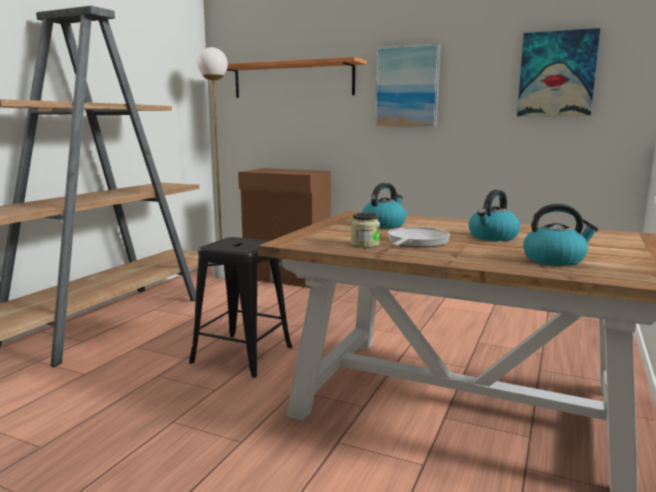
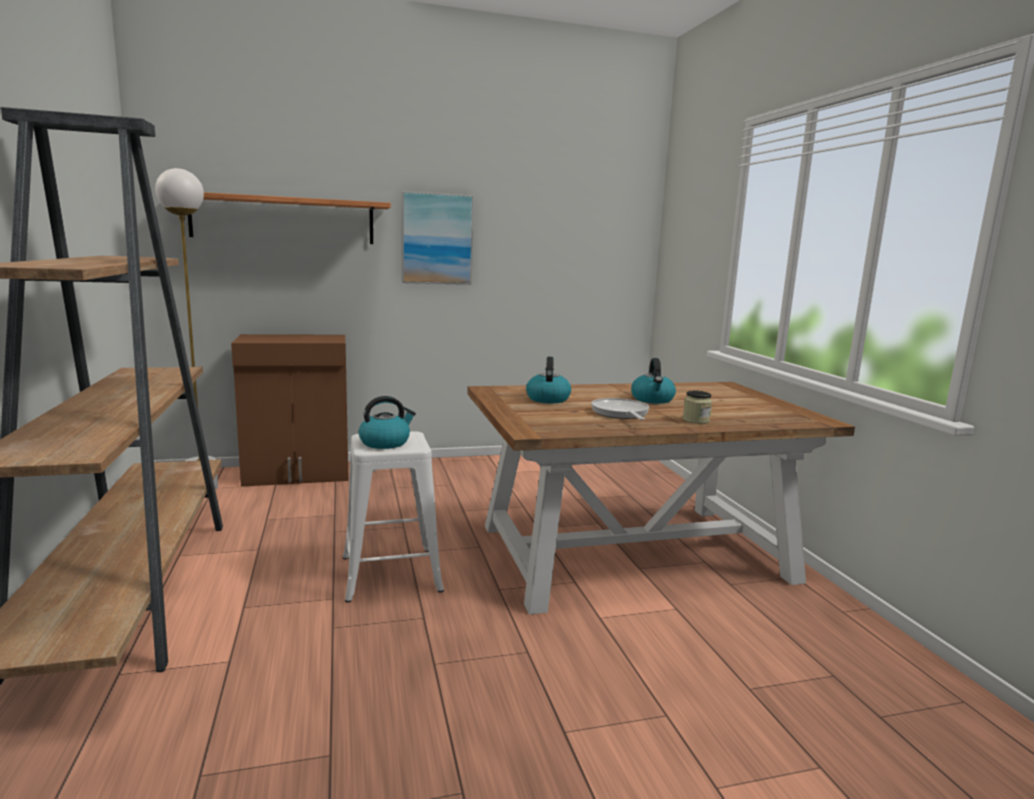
camera: 40 degrees left, 0 degrees up
(242, 354) = (391, 573): black stool -> white stool
(365, 244) = (593, 422): jar -> jar (696, 420)
(554, 259) = (734, 414): kettle -> kettle (385, 442)
(557, 74) = (581, 237): picture -> none

